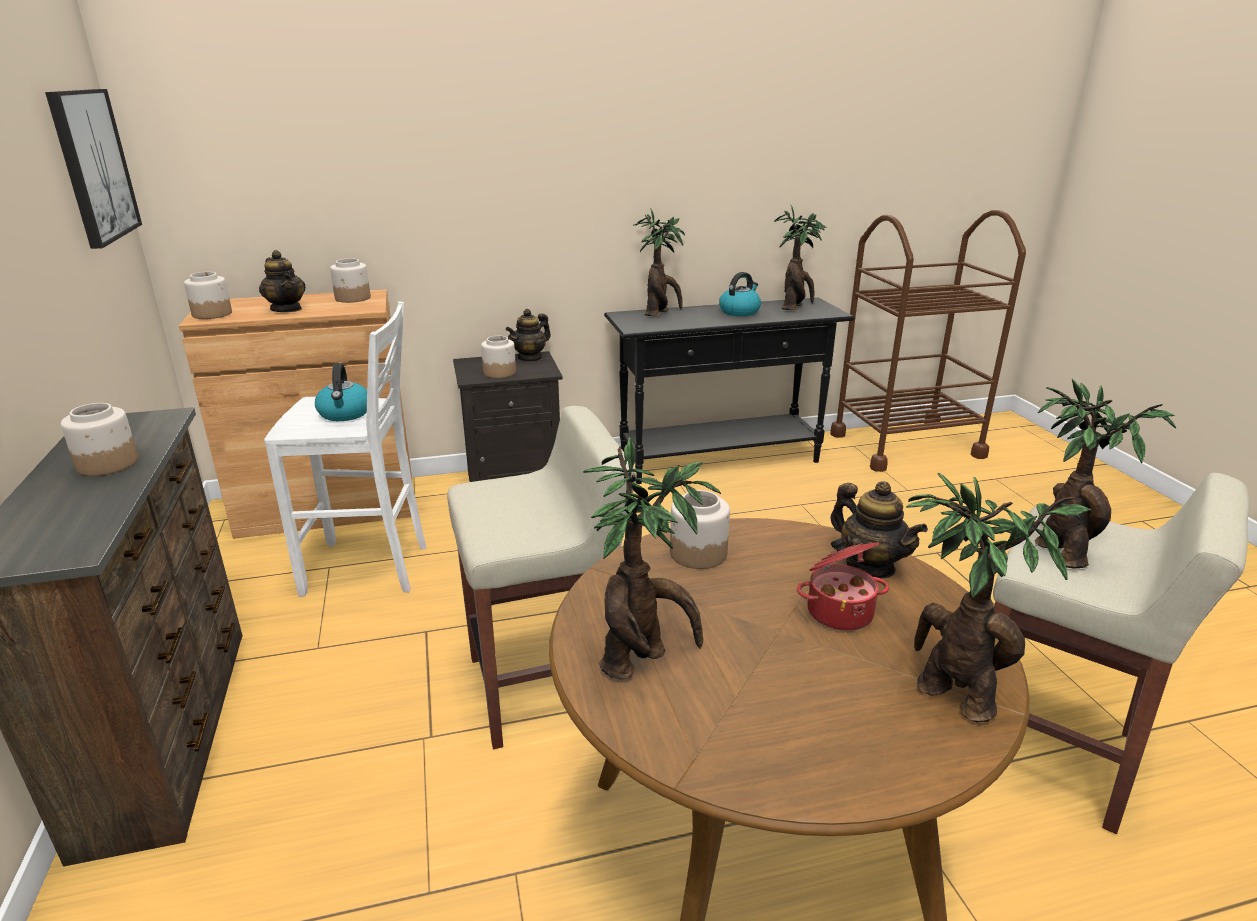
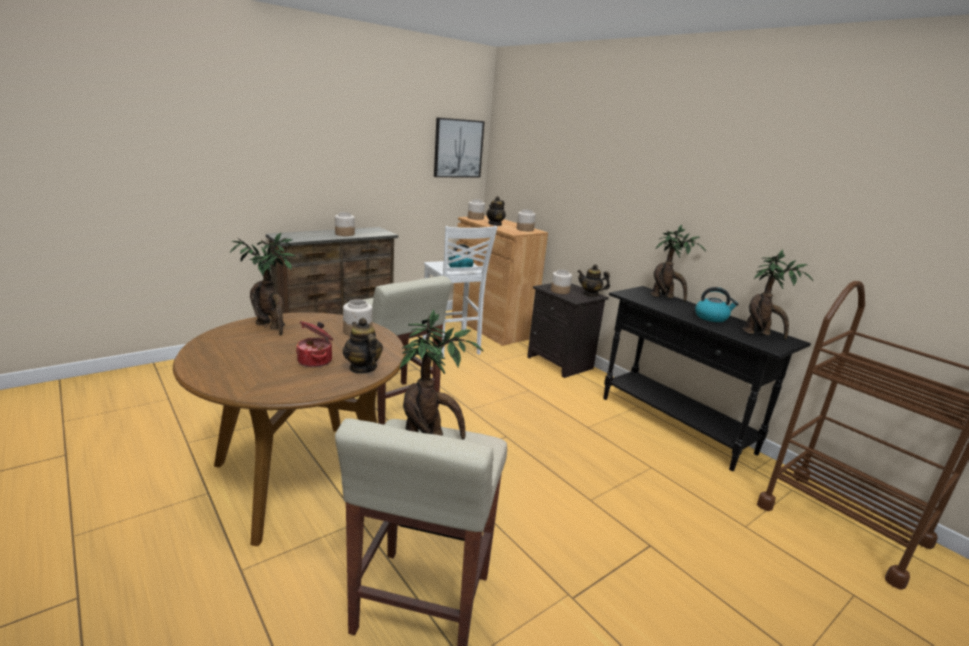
camera: 65 degrees right, 5 degrees down
(870, 566) = (362, 368): teapot -> teapot turned 120 degrees clockwise
(949, 691) = (254, 383): potted plant -> none

